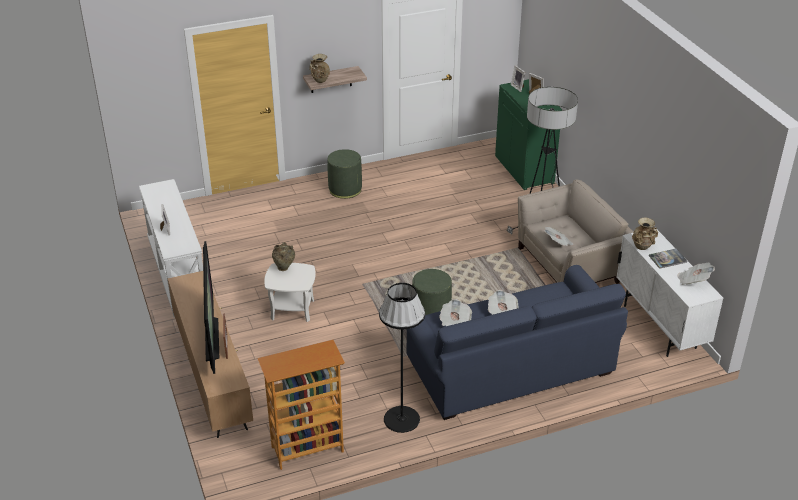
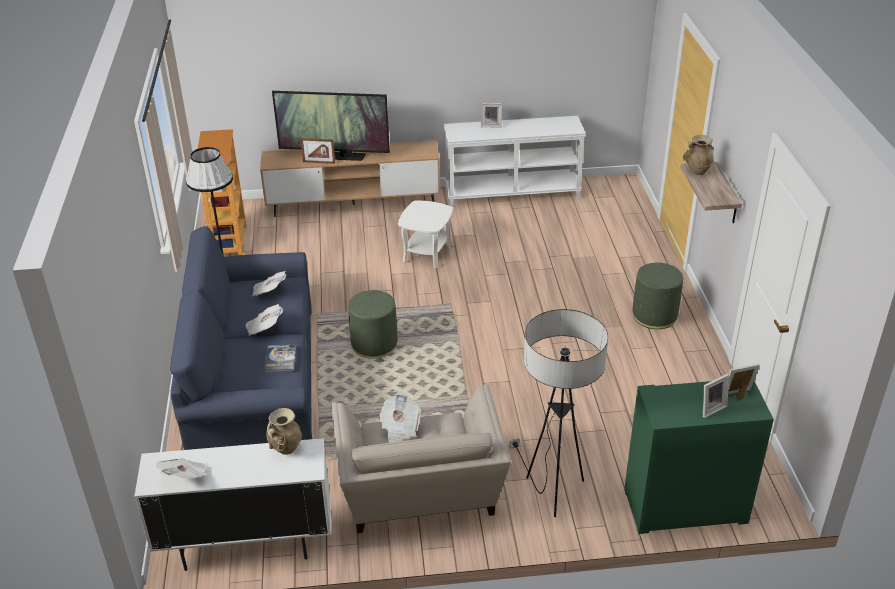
camera: 105 degrees right, 0 degrees up
(284, 269) = (439, 213): beige vase -> none
(667, 259) = (245, 466): book -> book (281, 358)

